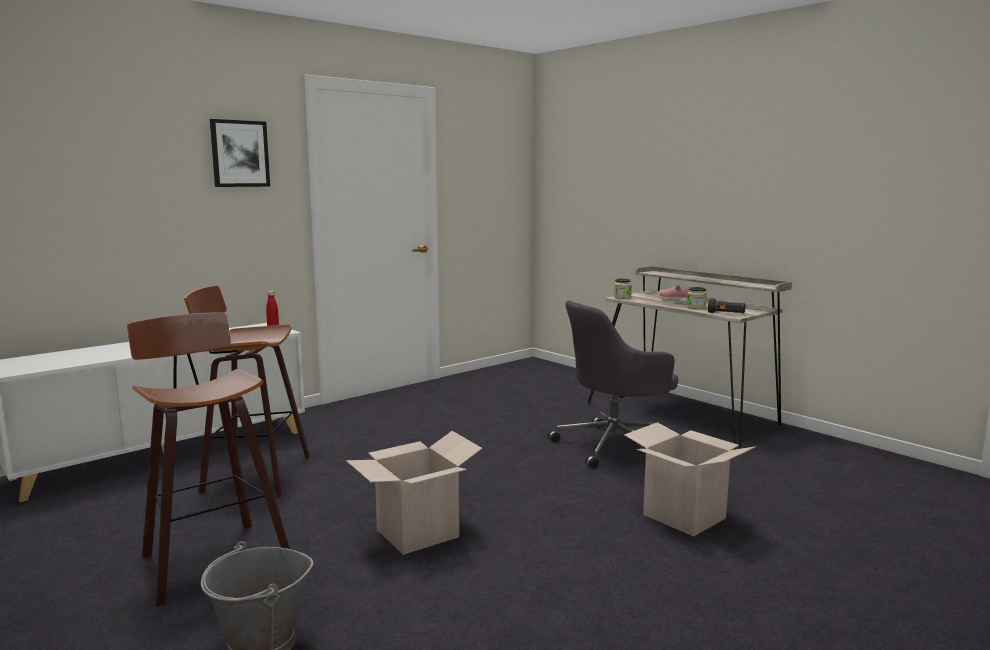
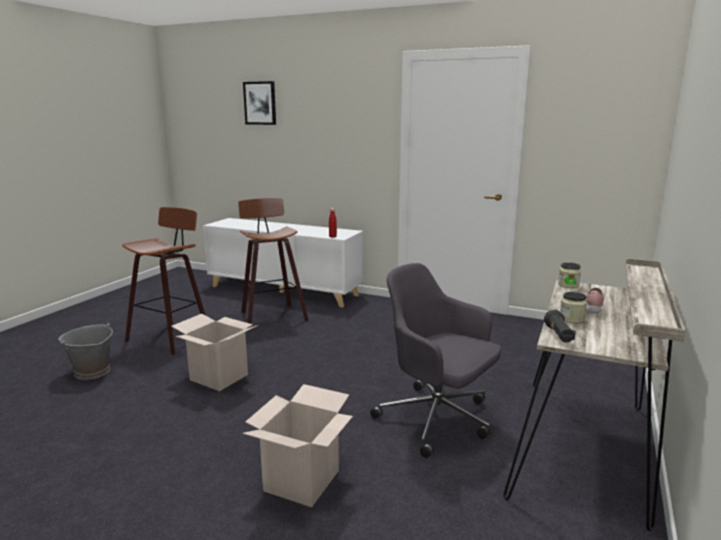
camera: 65 degrees right, 5 degrees up
(240, 153) = (353, 113): picture -> picture (260, 103)

